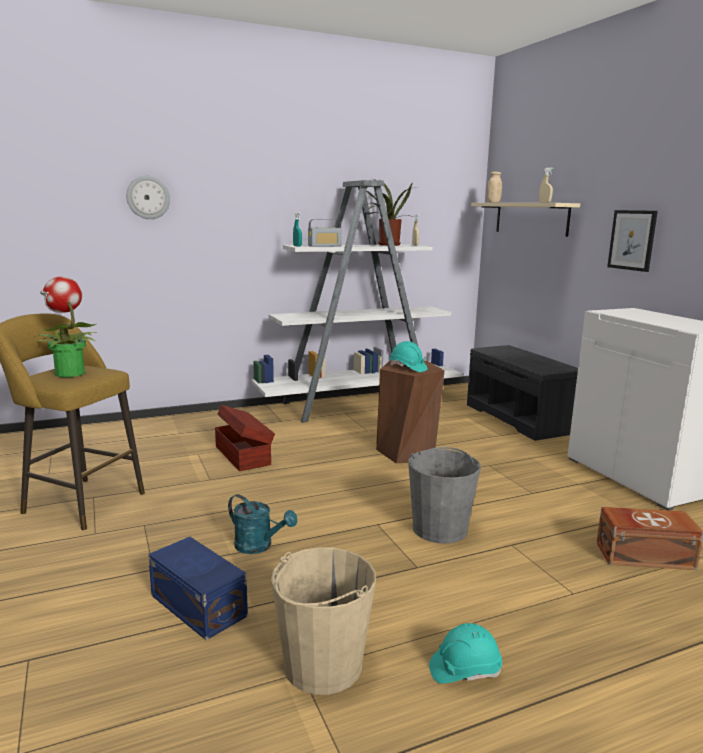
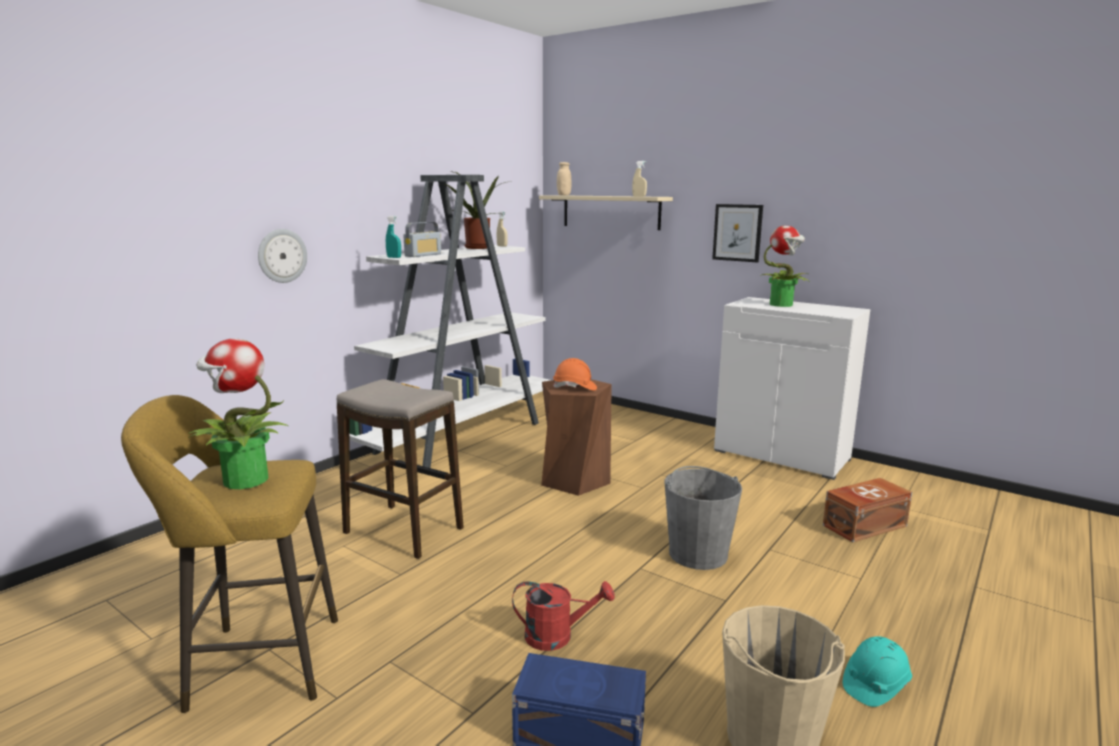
camera: 30 degrees left, 0 degrees up
(148, 197) = (186, 202): wall clock -> wall clock (282, 255)
(243, 455) = (403, 531): brown storage box -> stool
(259, 546) = (557, 636): turquoise watering can -> red watering can
(407, 368) = (575, 387): turquoise hard hat -> orange hard hat
(520, 418) = (631, 419): grey bench -> none
(650, 316) = (781, 304): none -> potted plant

